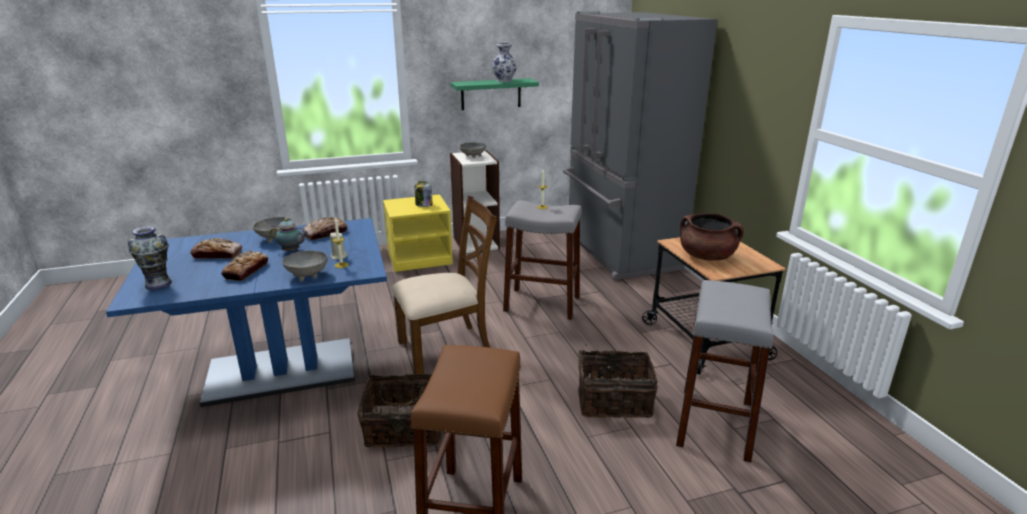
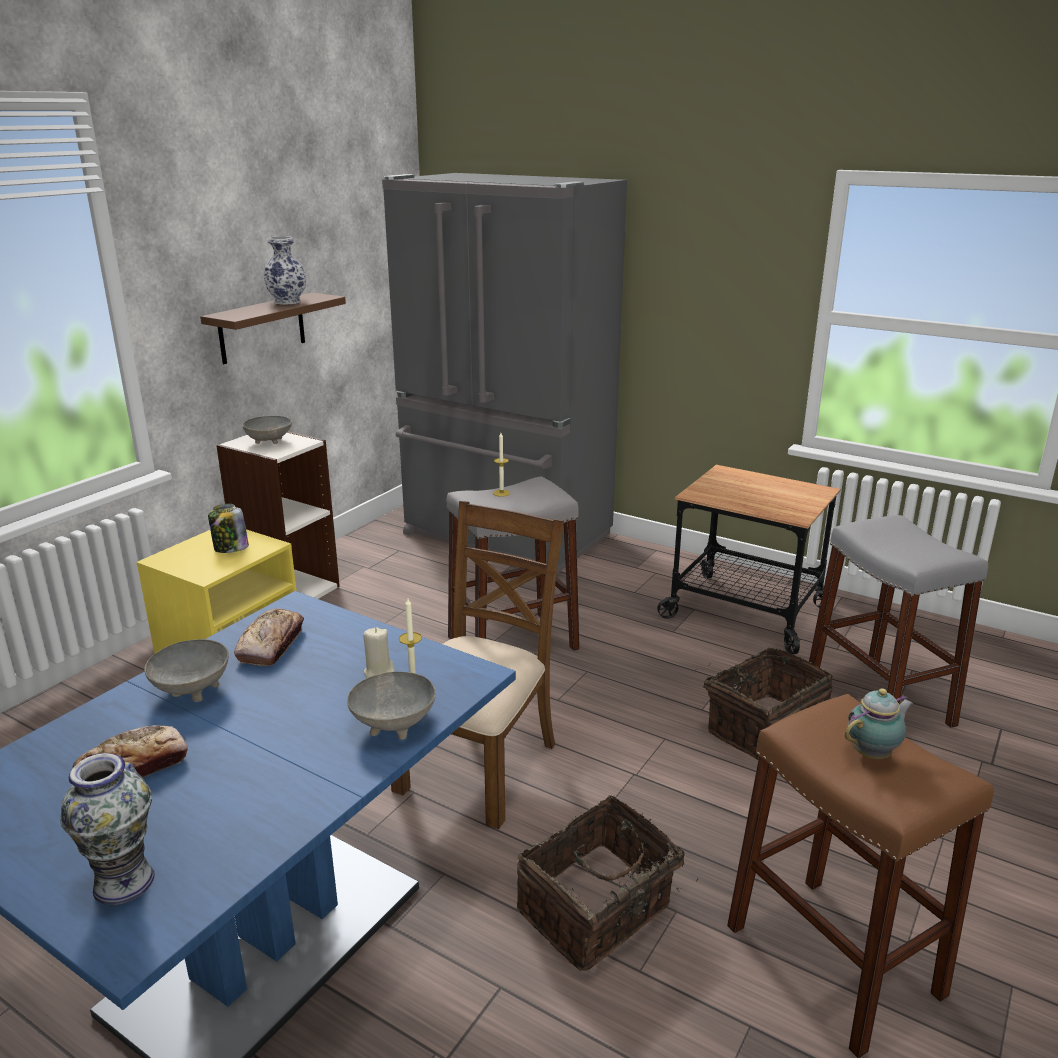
camera: 40 degrees left, 0 degrees up
(246, 271) = (263, 768): bread -> none
(292, 251) = (275, 698): teapot -> teapot (873, 753)
(491, 94) = (262, 328): green shelf -> brown shelf
(707, 256) = (756, 500): brown cooking pot -> none

